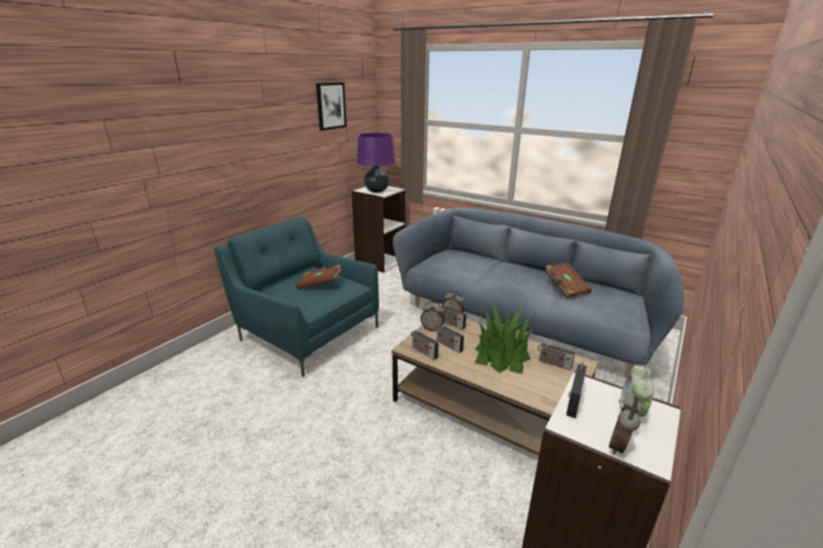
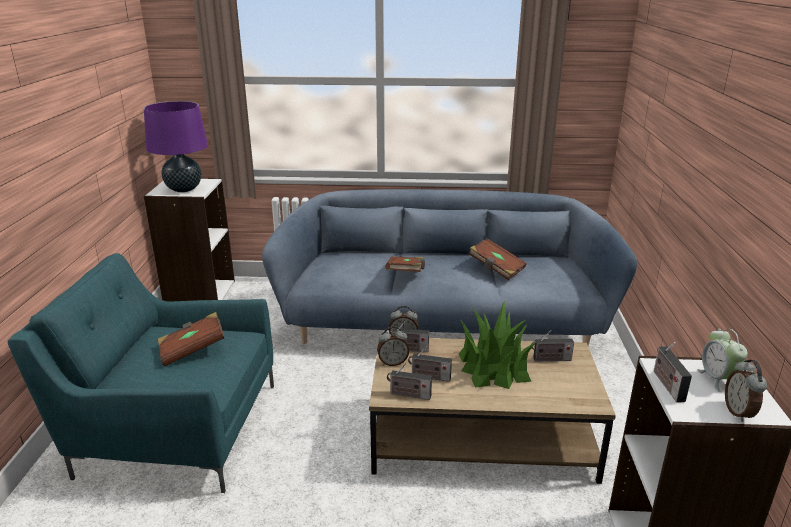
camera: 30 degrees left, 0 degrees up
(330, 106) = (101, 70): picture -> none
(491, 274) = (406, 273): none -> brown book

